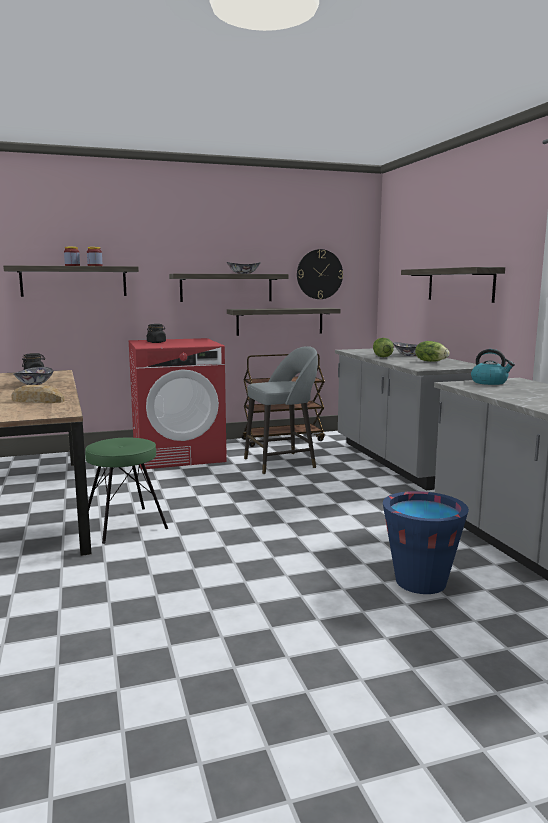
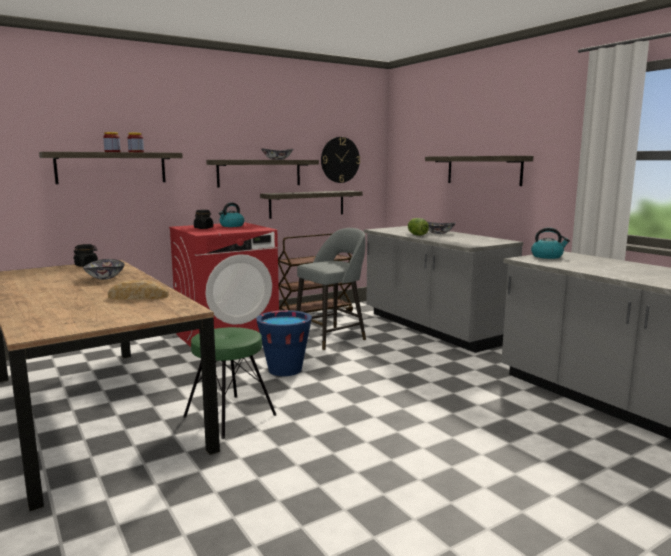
camera: 15 degrees left, 0 degrees up
(187, 341) = (231, 226): none -> kettle
(420, 582) = (538, 438): blue bucket -> blue bucket (285, 370)
(431, 361) = (465, 238): lettuce -> none

